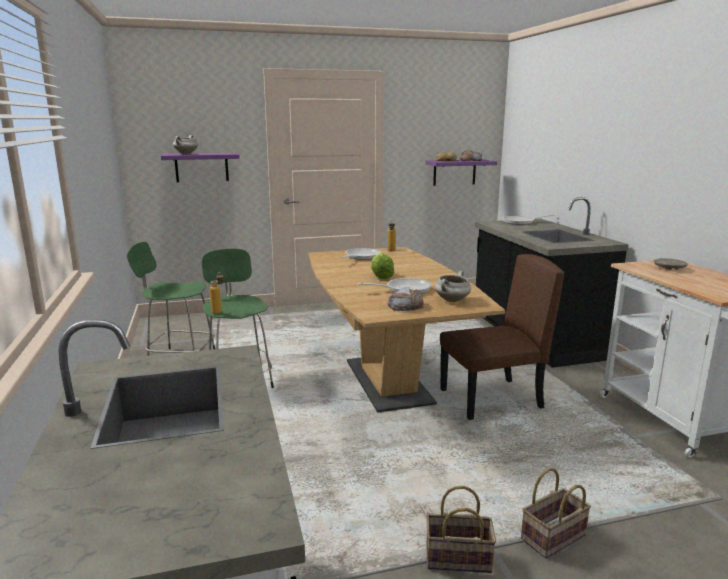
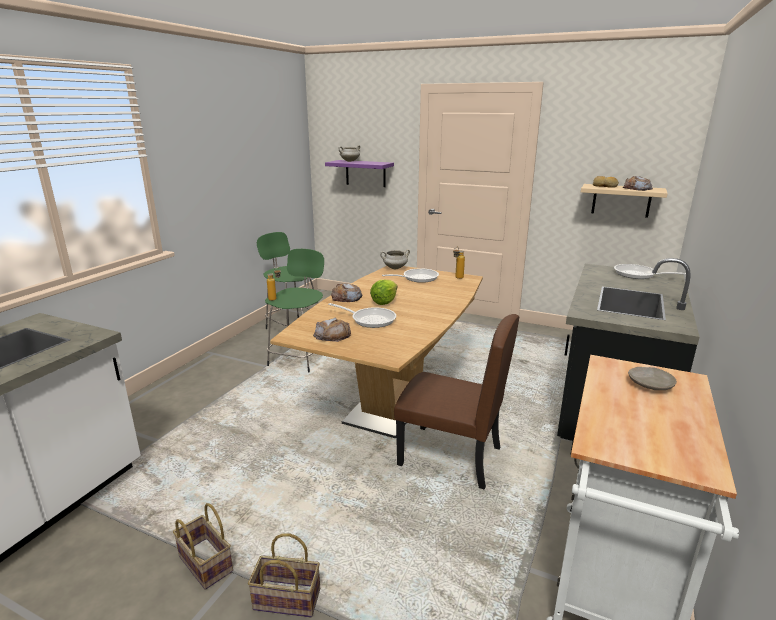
camera: 40 degrees right, 5 degrees up
(342, 281) = (346, 297): none -> bread
(452, 300) = (379, 343): white cooking pot -> white cooking pot (395, 268)
(454, 172) = (621, 200): purple shelf -> beige shelf

